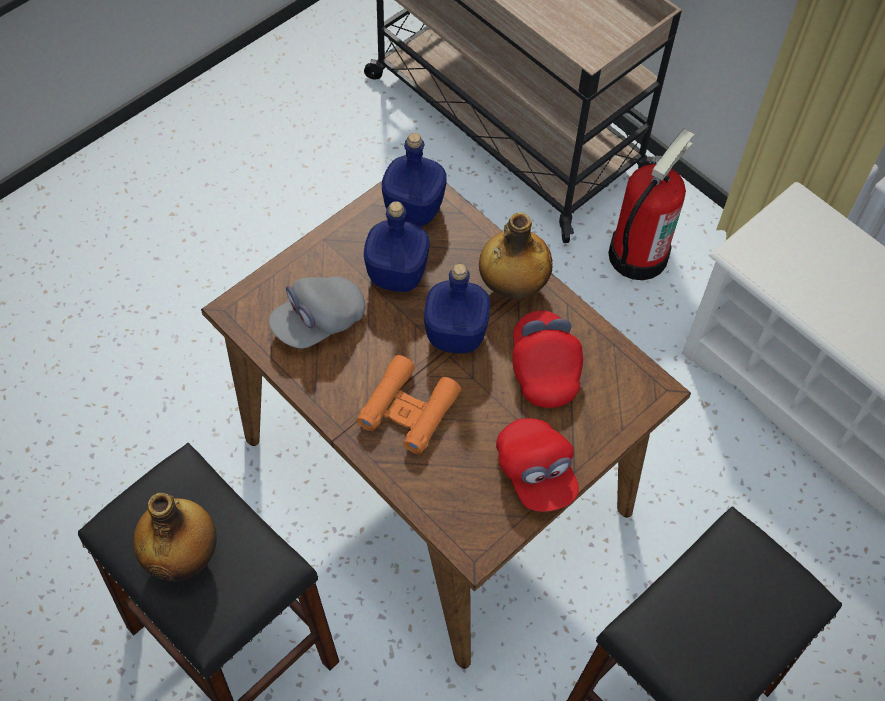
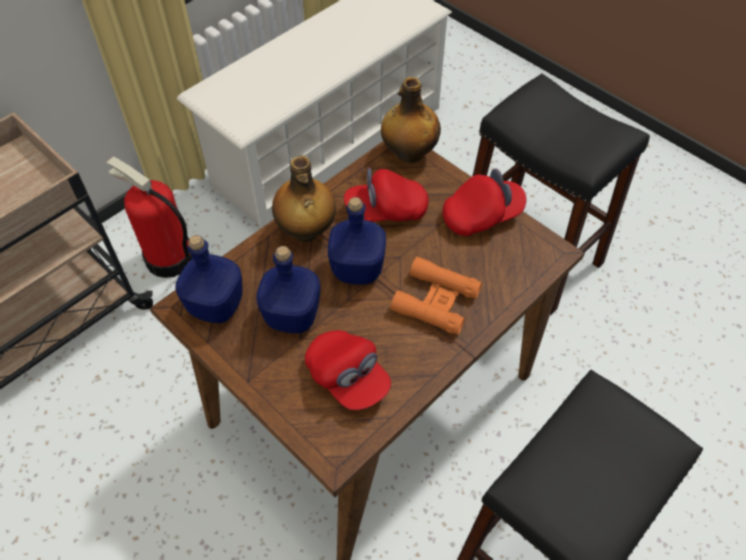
camera: 90 degrees left, 5 degrees down
(183, 556) = (607, 477): bottle -> bottle (409, 153)
(318, 322) = (347, 378): grey cap -> red cap

